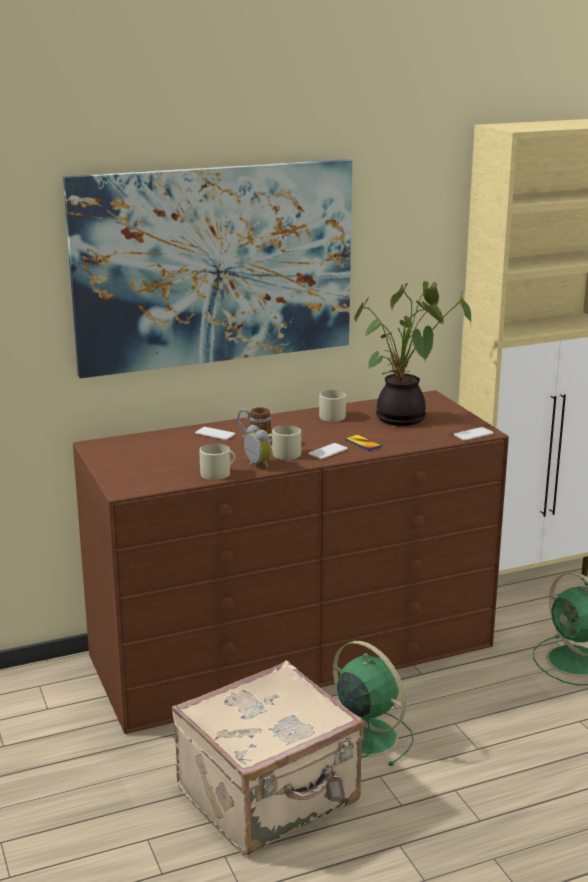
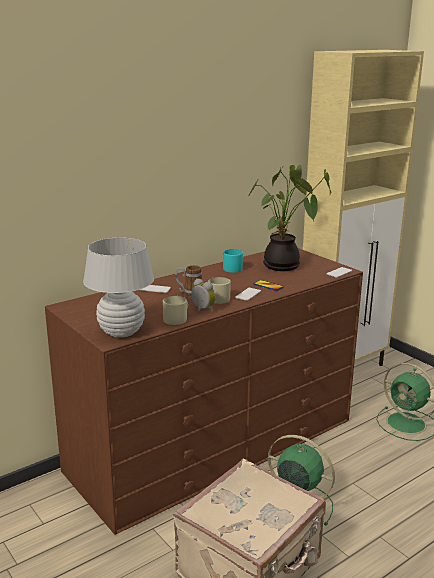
camera: 15 degrees left, 0 degrees up
(142, 482) = (121, 332): none -> white table lamp
(215, 266) = (145, 158): picture -> none
(334, 416) = (234, 268): beige mug -> turquoise mug

